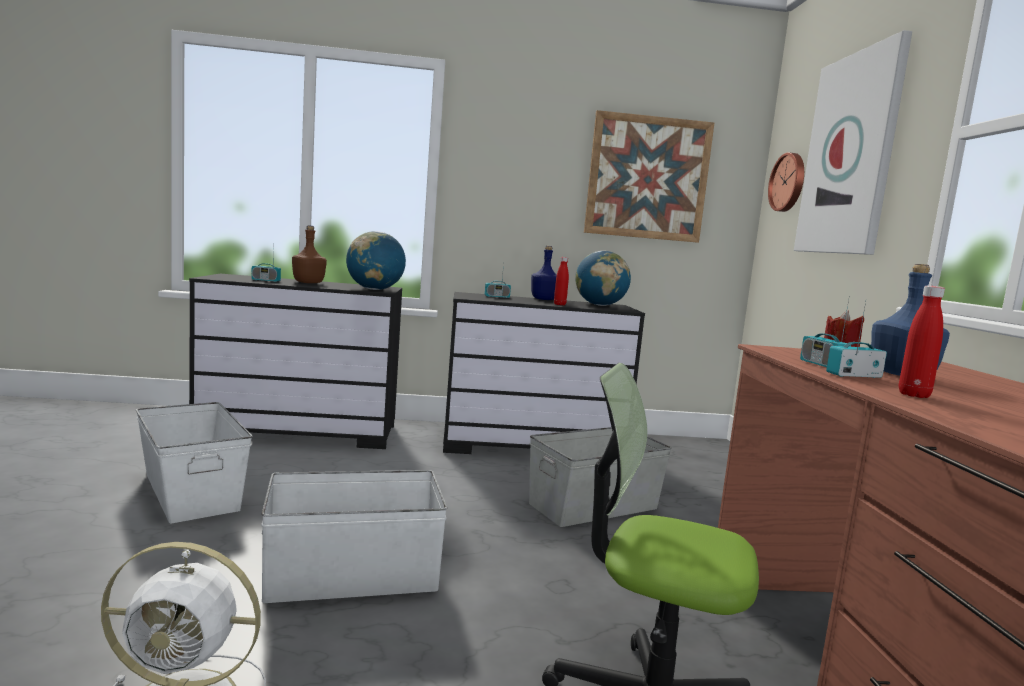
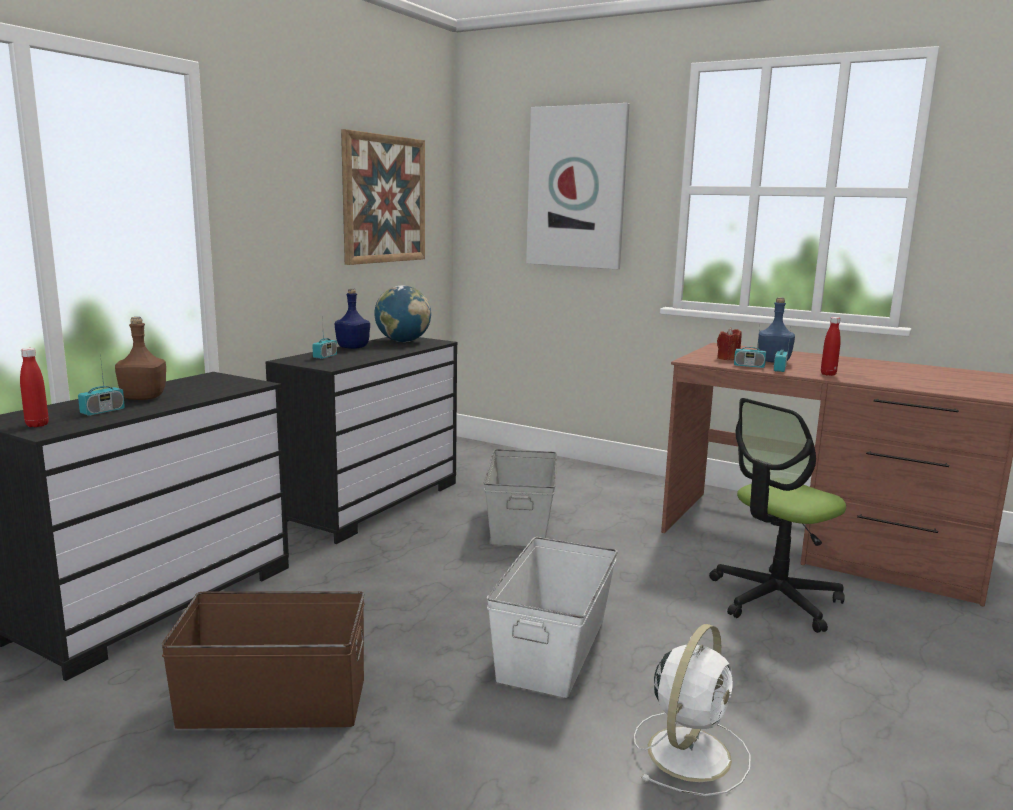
camera: 55 degrees left, 5 degrees up
(192, 491) = (273, 701): white storage box -> brown storage box
(374, 289) = (238, 384): globe -> none
(559, 304) = (395, 351): red bottle -> red bottle (37, 425)
(788, 182) = (496, 200): wall clock -> none

